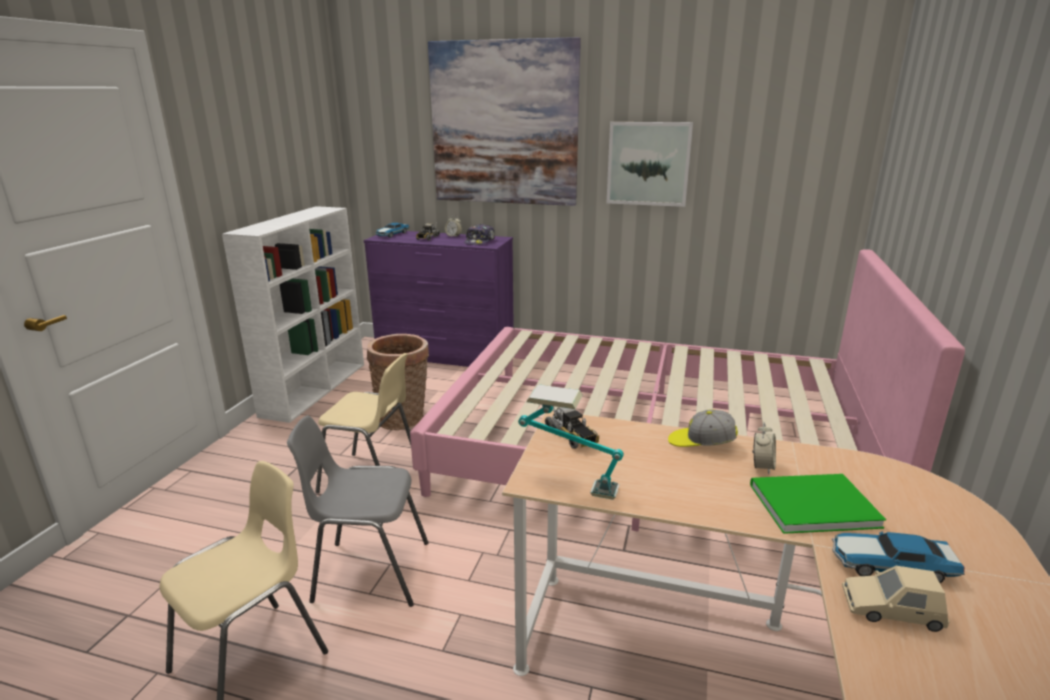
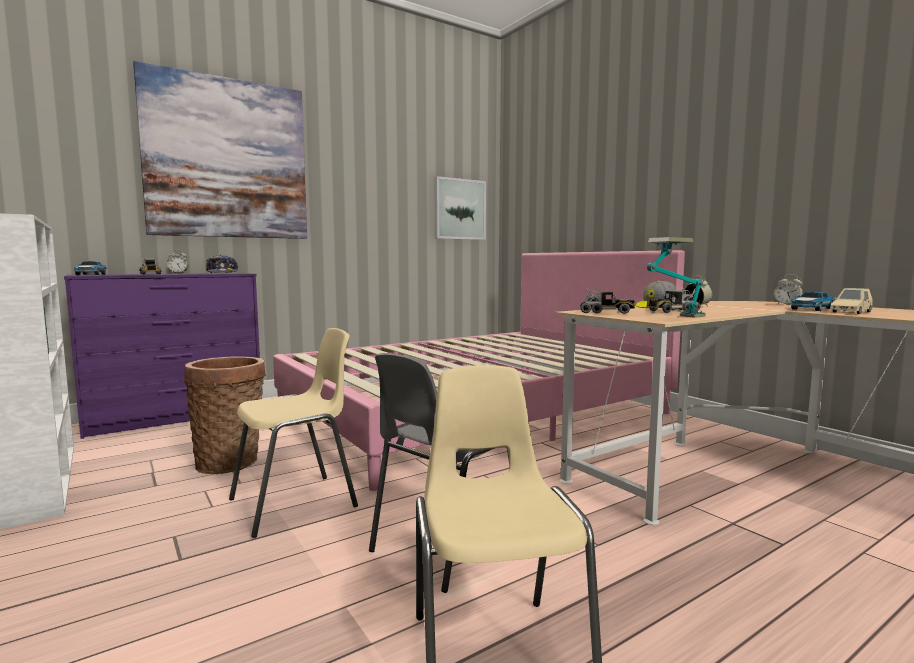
camera: 50 degrees left, 15 degrees down
(648, 164) = (363, 203): picture -> picture (459, 209)
(649, 467) = (672, 311): none -> toy truck
(808, 504) = (744, 307): green book -> none
(941, 532) = (787, 304): none -> alarm clock

